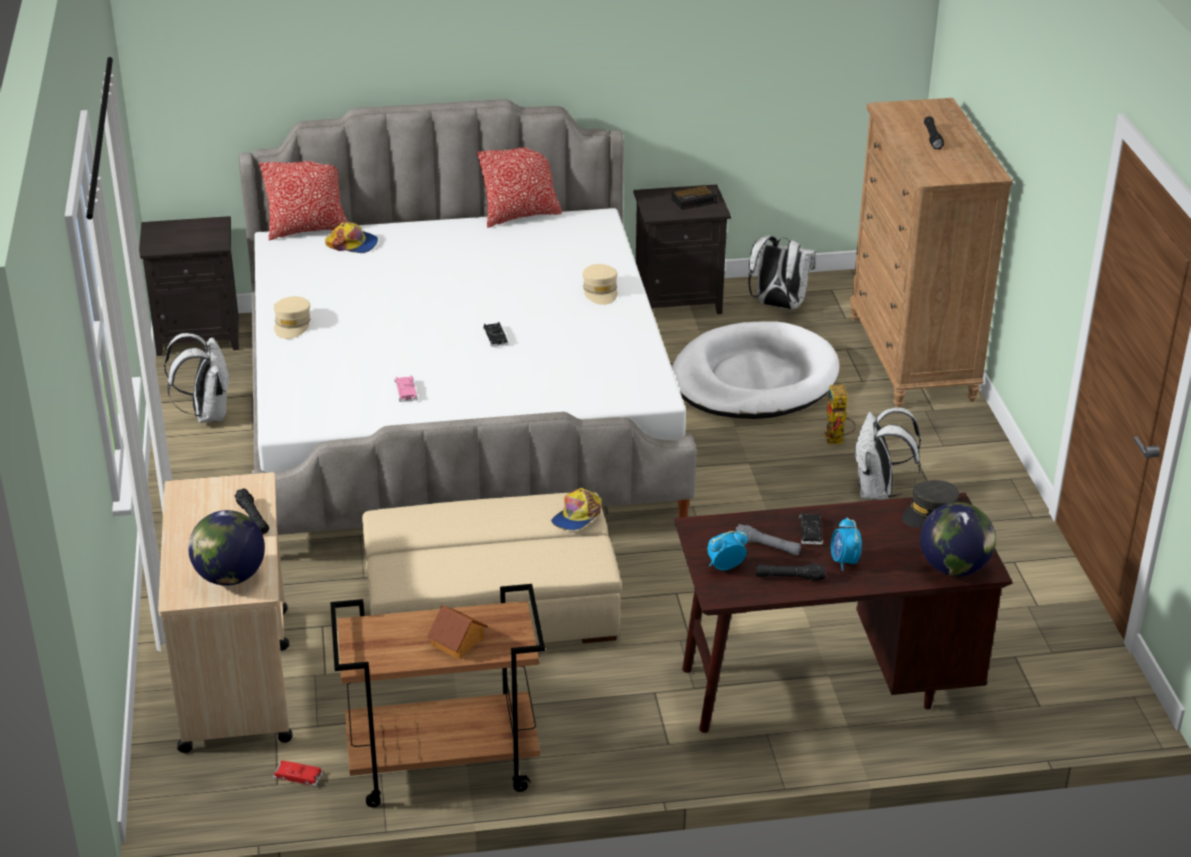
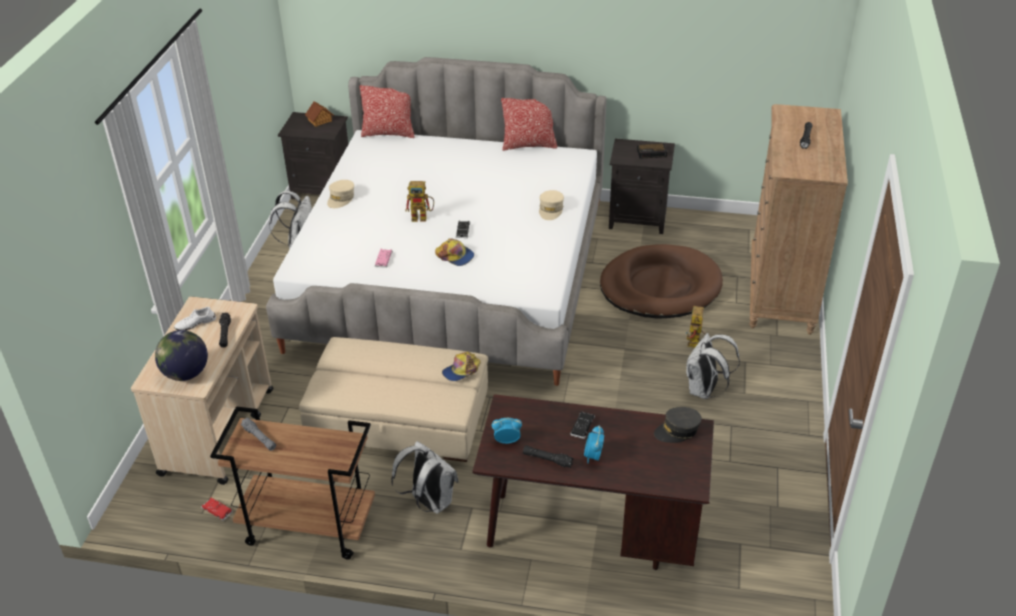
camera: 20 degrees right, 5 degrees up
(199, 513) = (195, 323): none -> white shoe
(353, 244) = (411, 148): cap -> cap (455, 256)
(427, 329) = (423, 217): none -> toy robot
(458, 642) = (304, 454): toy house -> toy house (320, 120)
(754, 379) = (660, 287): white dog bed -> brown dog bed
(767, 546) = (545, 431): grey flashlight -> grey flashlight (259, 438)
(777, 305) = (705, 234): white backpack -> white backpack (429, 502)
(953, 568) = (670, 480): globe -> none

